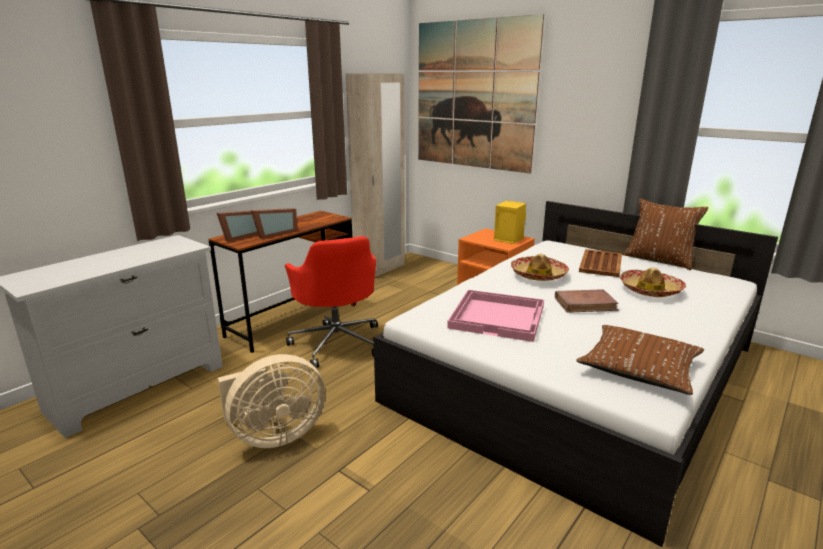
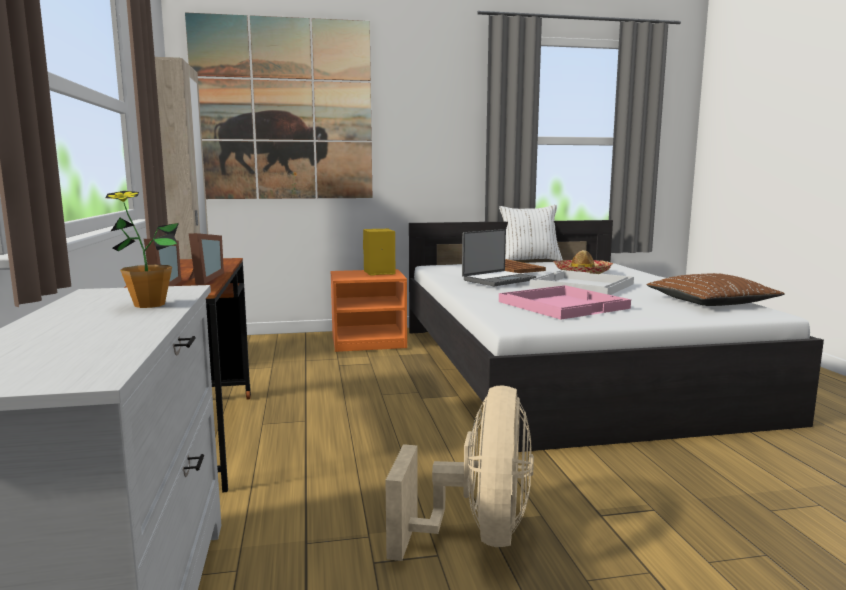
camera: 50 degrees left, 10 degrees down
(151, 255) = (149, 305): none -> potted plant
(337, 342) = (318, 433): red office chair -> none
(538, 275) = (498, 280): hat -> laptop
(585, 304) = (581, 285): brown book -> white tray
(659, 260) = (529, 261): brown pillow -> white pillow

